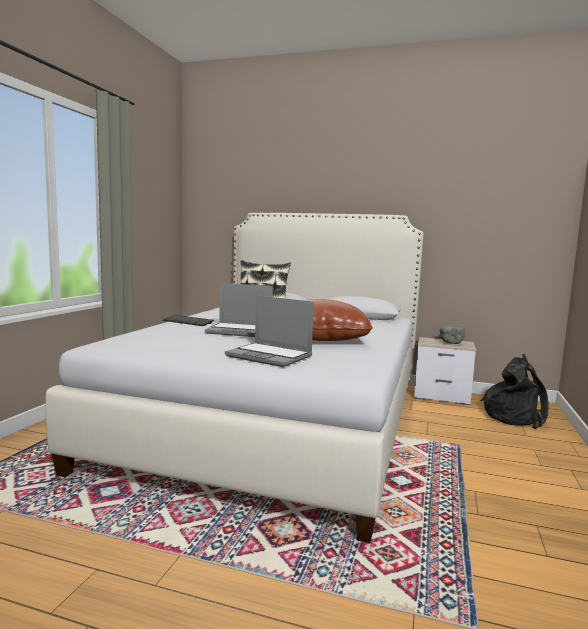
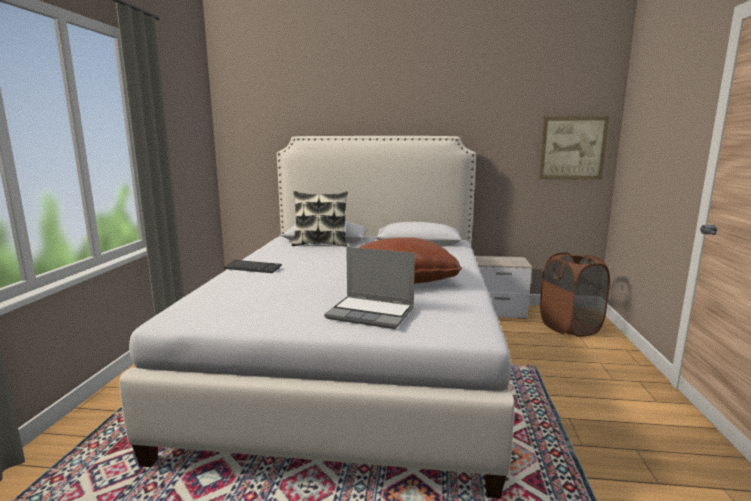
camera: 10 degrees left, 5 degrees up
(240, 331) = (319, 278): laptop -> none
(450, 342) = (505, 260): grey bowl -> none
(514, 416) = (570, 327): black backpack -> brown laundry basket
(527, 230) = (572, 148): none -> picture

